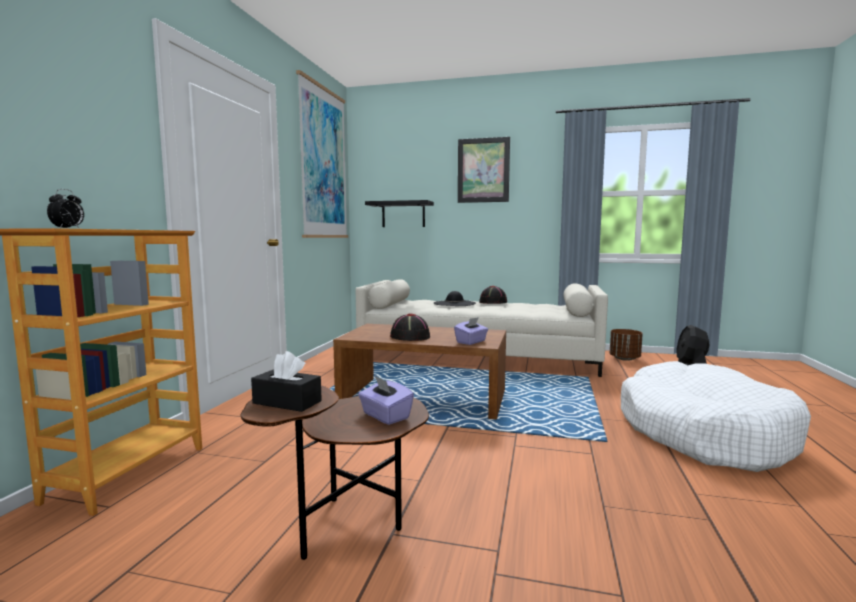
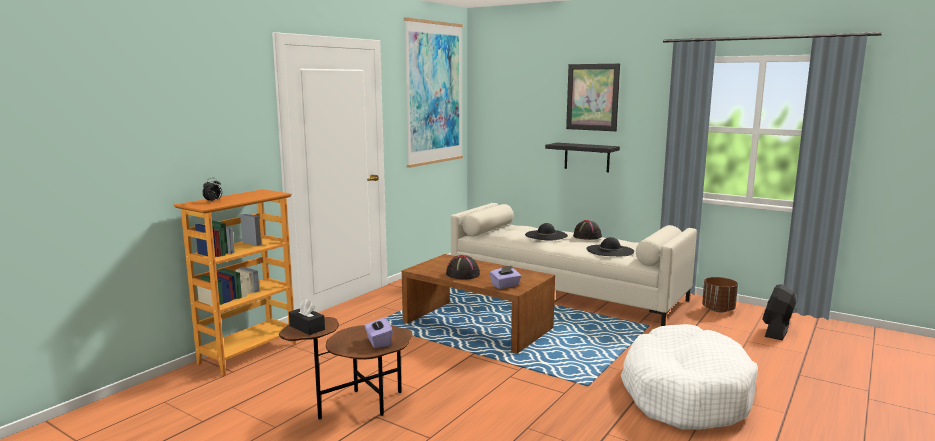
camera: 20 degrees right, 5 degrees up
(403, 214) = (515, 137): black shelf -> black shelf (587, 157)
(531, 309) = (610, 250): none -> black hat

